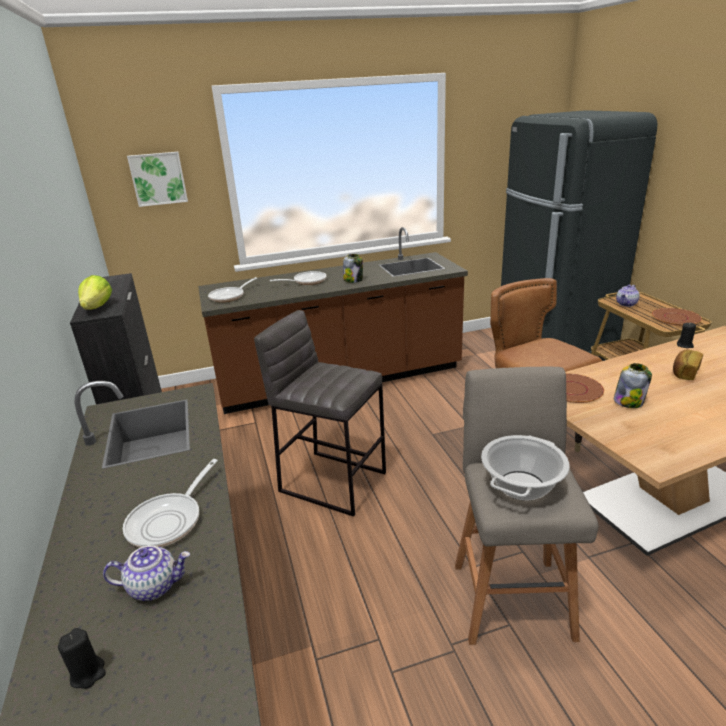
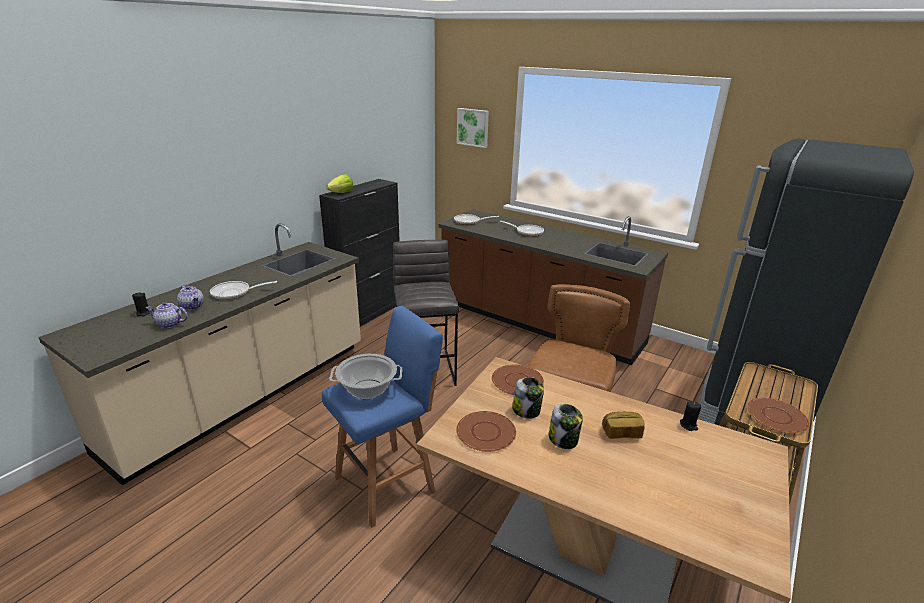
camera: 50 degrees right, 0 degrees up
(353, 280) = (553, 244): jar -> jar (563, 439)
(511, 596) = (388, 482): grey stool -> blue stool
(626, 304) = (765, 380): teapot -> teapot (169, 324)
(656, 434) = (486, 432): none -> brown plate

